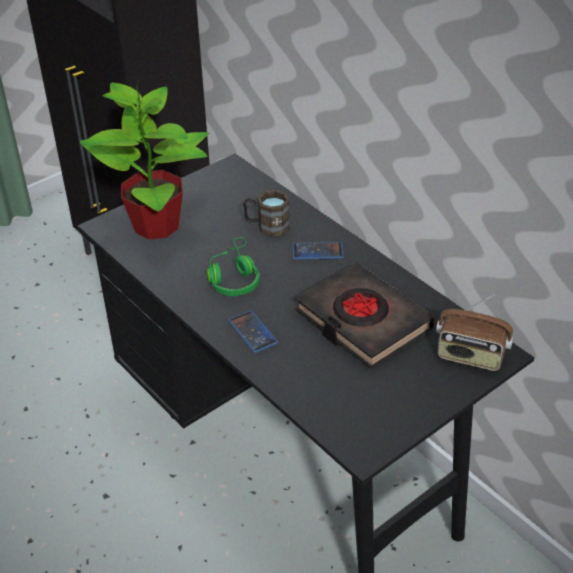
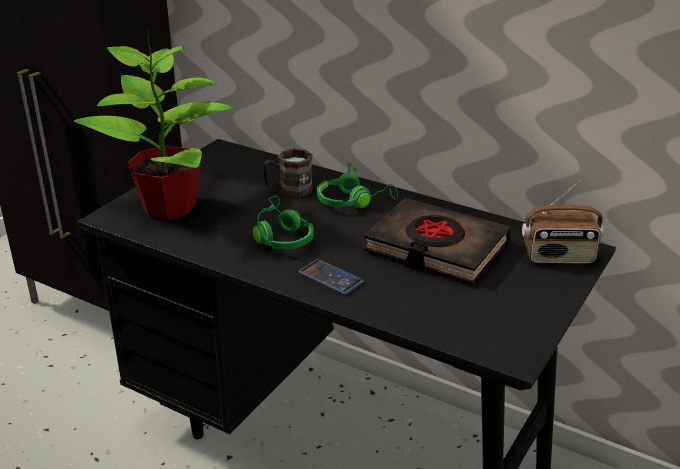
camera: 20 degrees left, 10 degrees down
(317, 251) = (353, 201): phone -> green headphones

